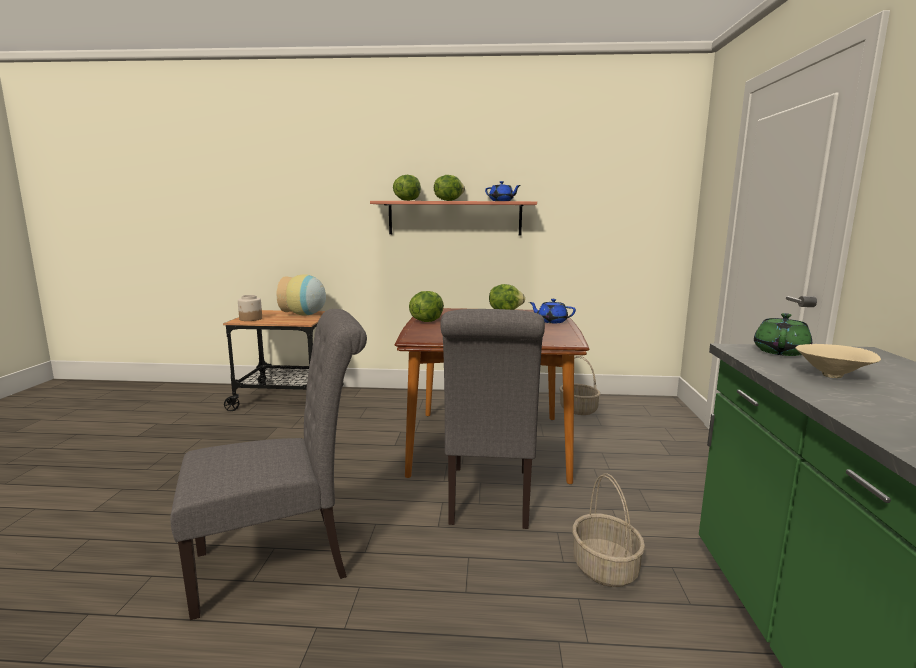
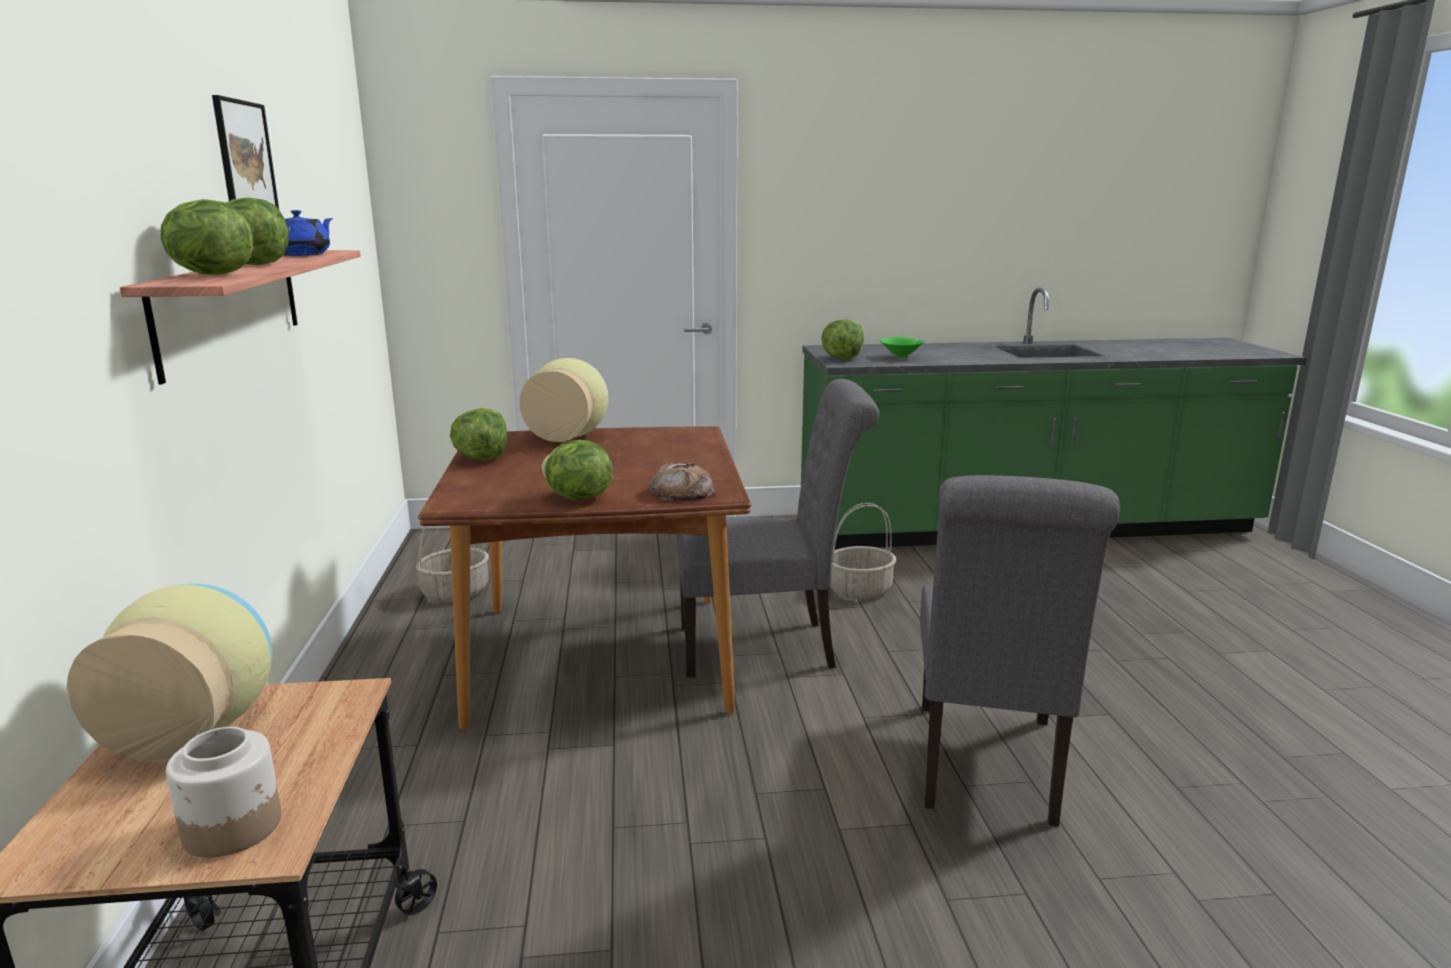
camera: 100 degrees left, 5 degrees up
(282, 563) = (987, 769): grey chair -> grey chair turned 135 degrees counterclockwise
(423, 333) = (682, 492): none -> bread
(493, 161) = (246, 162): none -> picture
(551, 321) = (570, 436): blue teapot -> vase
(781, 351) = (842, 358): green teapot -> lettuce
(833, 376) = (902, 357): beige bowl -> green bowl

